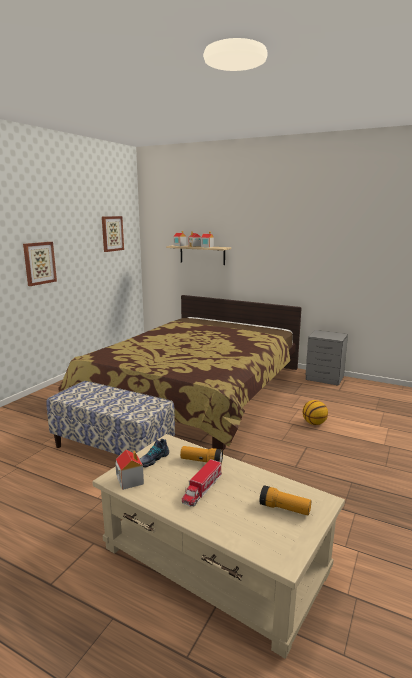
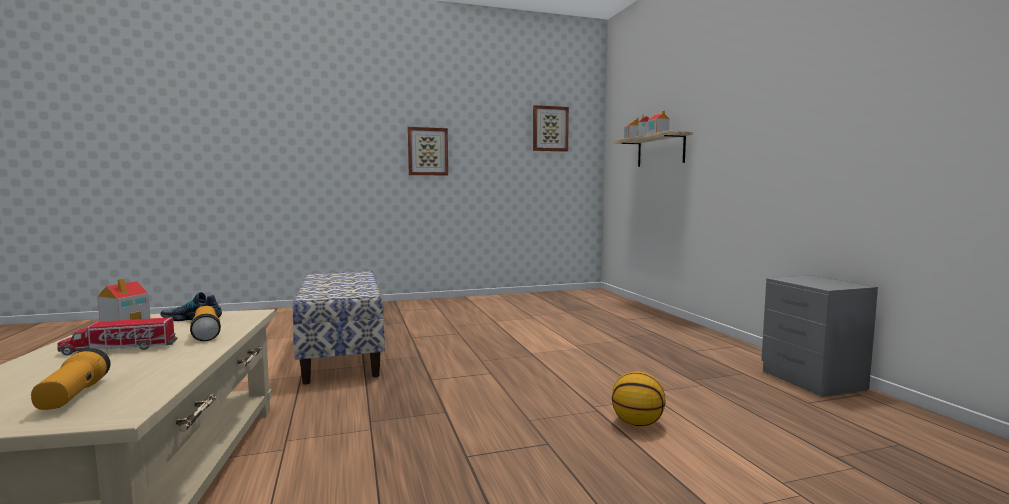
camera: 45 degrees right, 10 degrees down
(195, 389) = (554, 335): bed -> none

